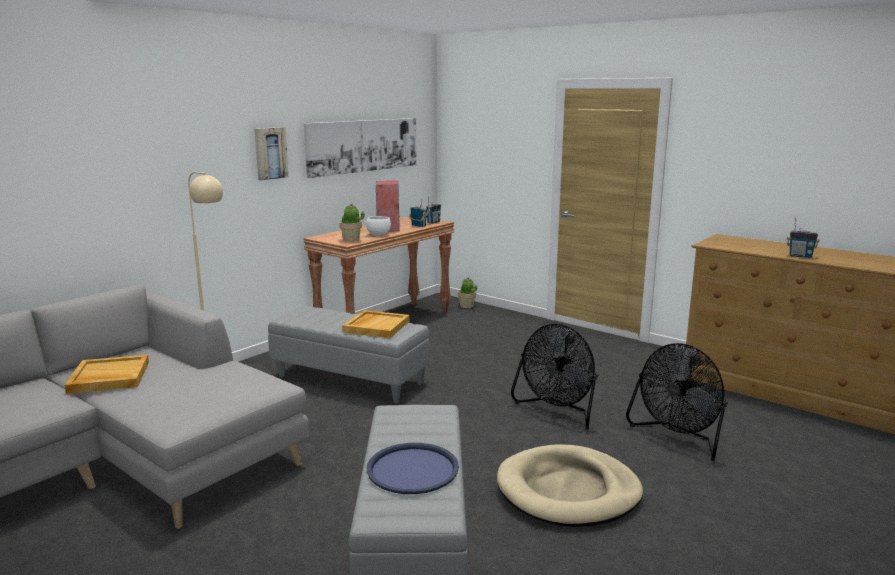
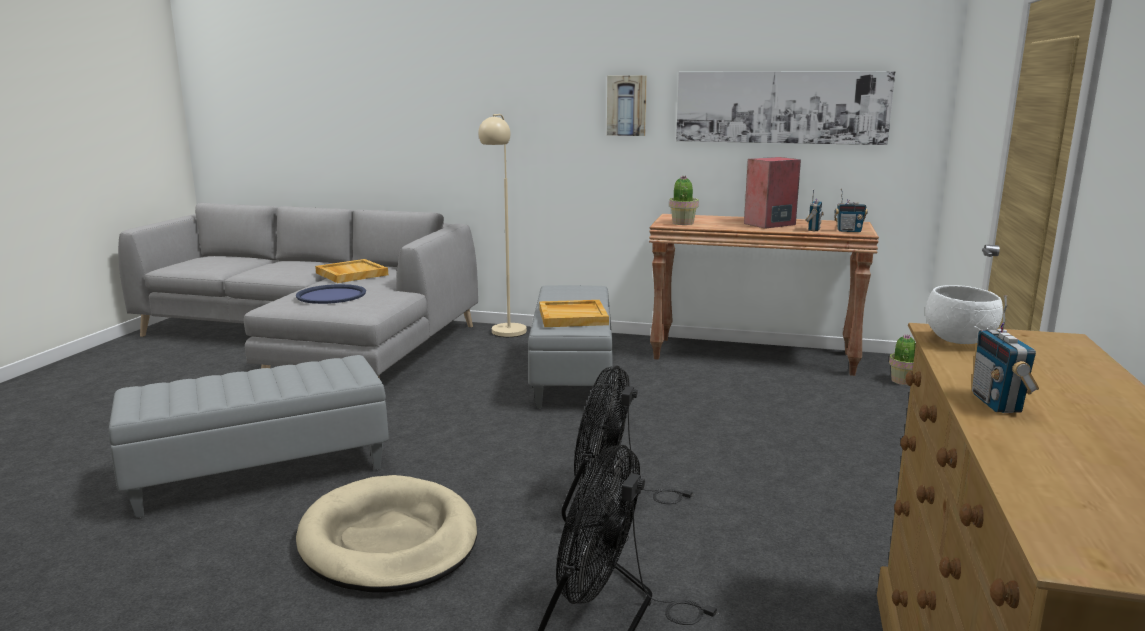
camera: 65 degrees right, 0 degrees up
(379, 235) = (728, 226): white bowl -> white bowl (960, 341)
(412, 469) = (221, 387): blue tray -> blue tray (331, 295)

